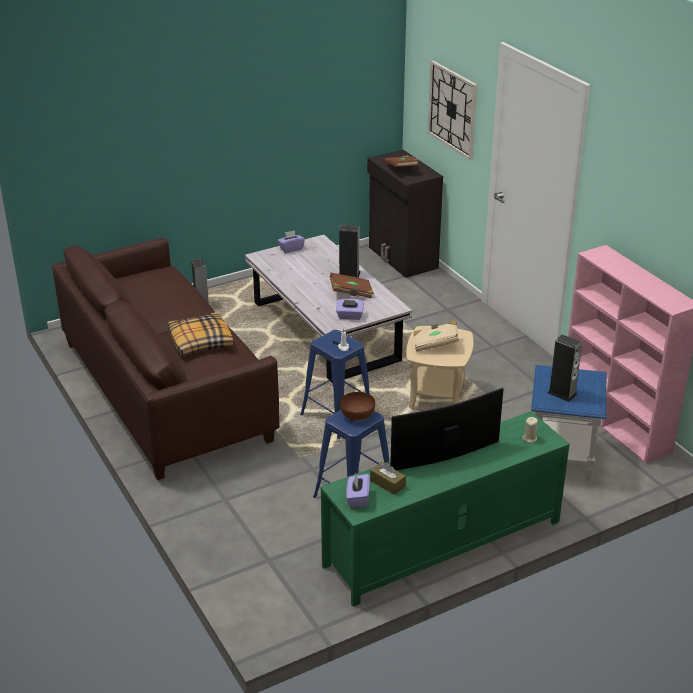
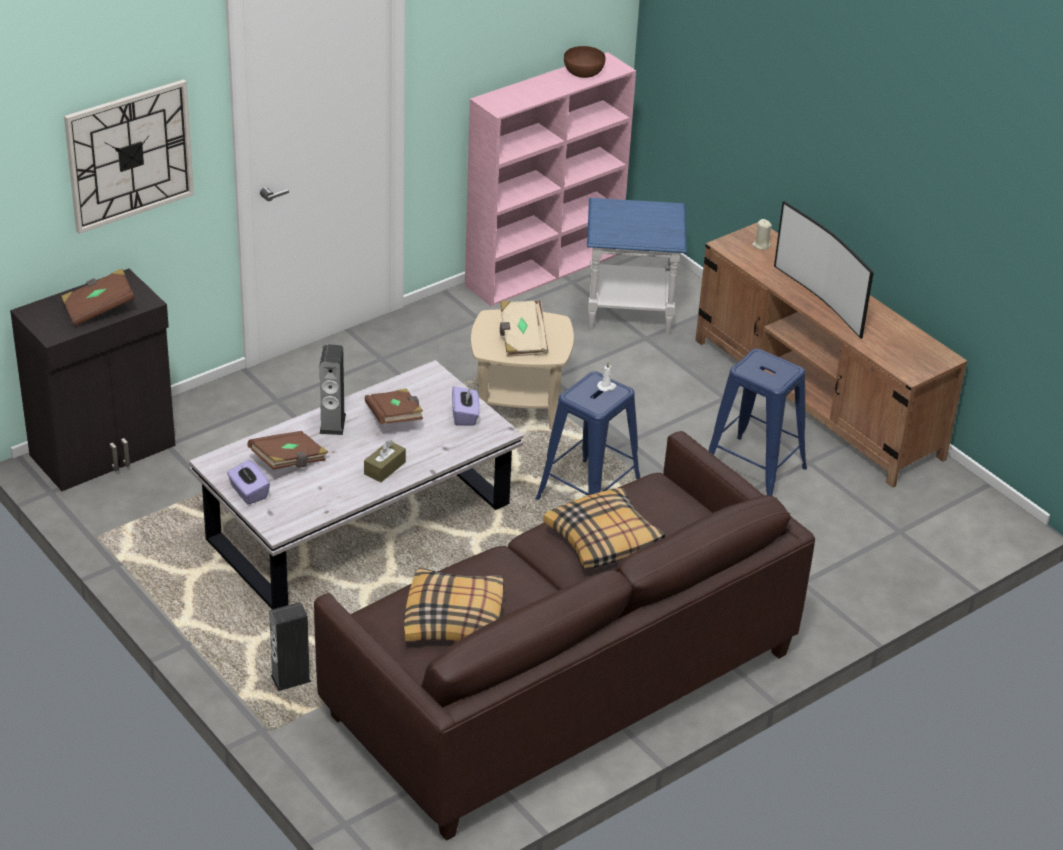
camera: 100 degrees left, 5 degrees up
(150, 289) = (454, 619): none -> pillow
(315, 260) = (289, 462): none -> brown book
(357, 415) = (761, 367): brown bowl -> brown bowl (584, 73)
(358, 498) = (921, 359): purple tissue box -> none
(387, 483) = (885, 339): brown tissue box -> brown tissue box (385, 468)
(442, 544) = (817, 399): green tv stand -> brown tv stand
(562, 393) = (648, 228): speaker -> none

